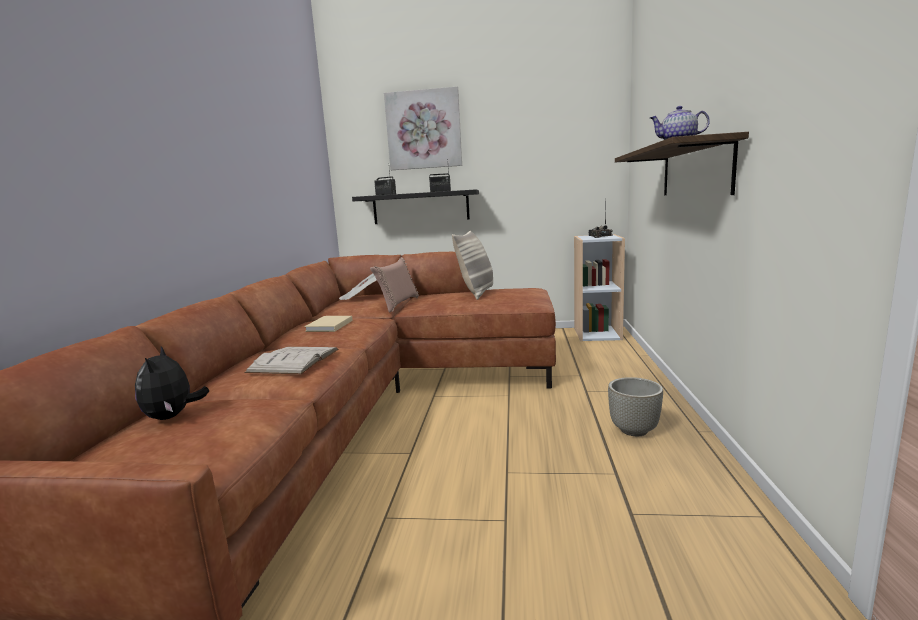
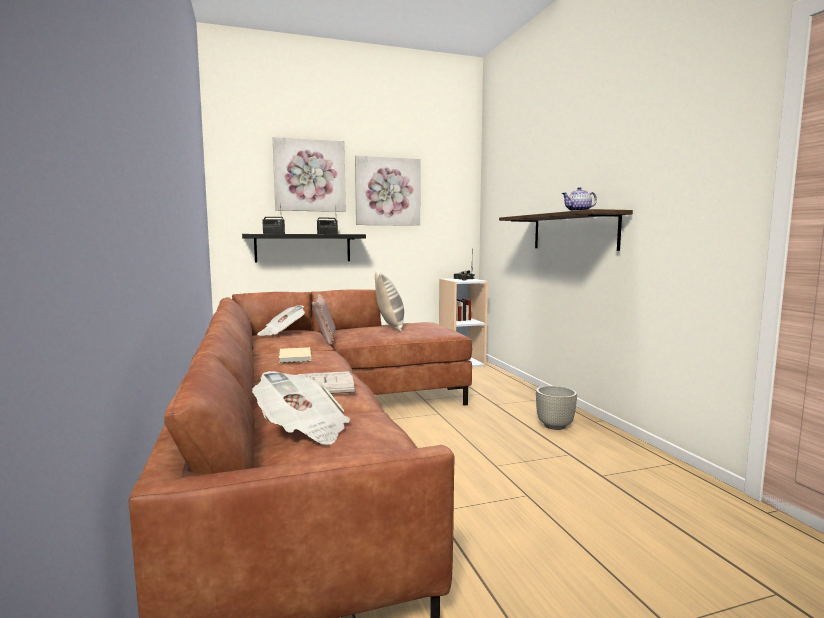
camera: 25 degrees left, 5 degrees down
(172, 416) = (303, 430): plush toy -> newspaper
(510, 138) = (387, 191): none -> picture

